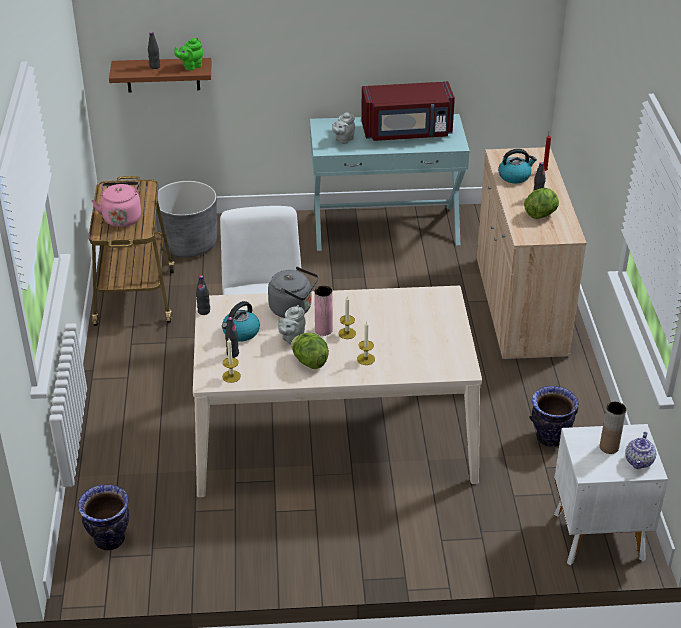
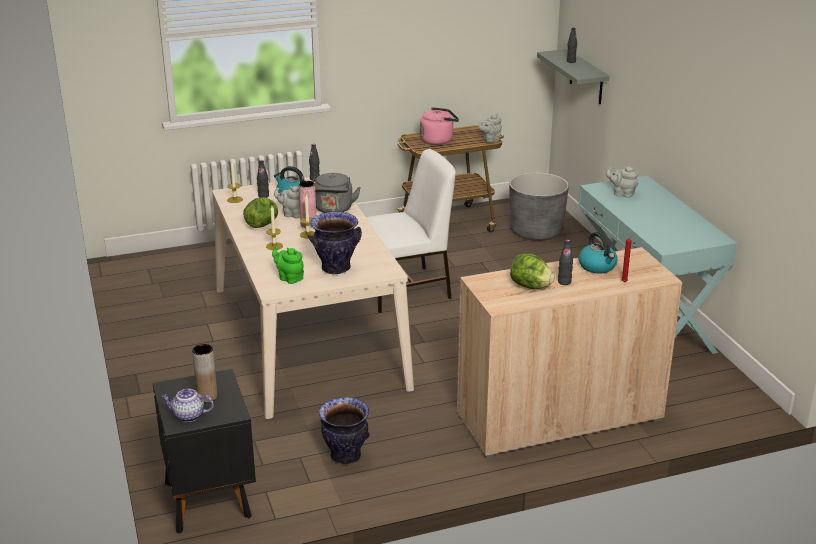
camera: 75 degrees right, 10 degrees down
(109, 540) = (164, 265): vase -> vase (335, 268)
(146, 186) = (490, 140): none -> grey teapot
(163, 75) = (586, 77): brown shelf -> grey shelf
(191, 66) = (584, 71): green teapot -> green teapot (289, 278)
(407, 132) = (667, 220): red microwave -> none
(597, 535) = (209, 498): white nightstand -> black nightstand

